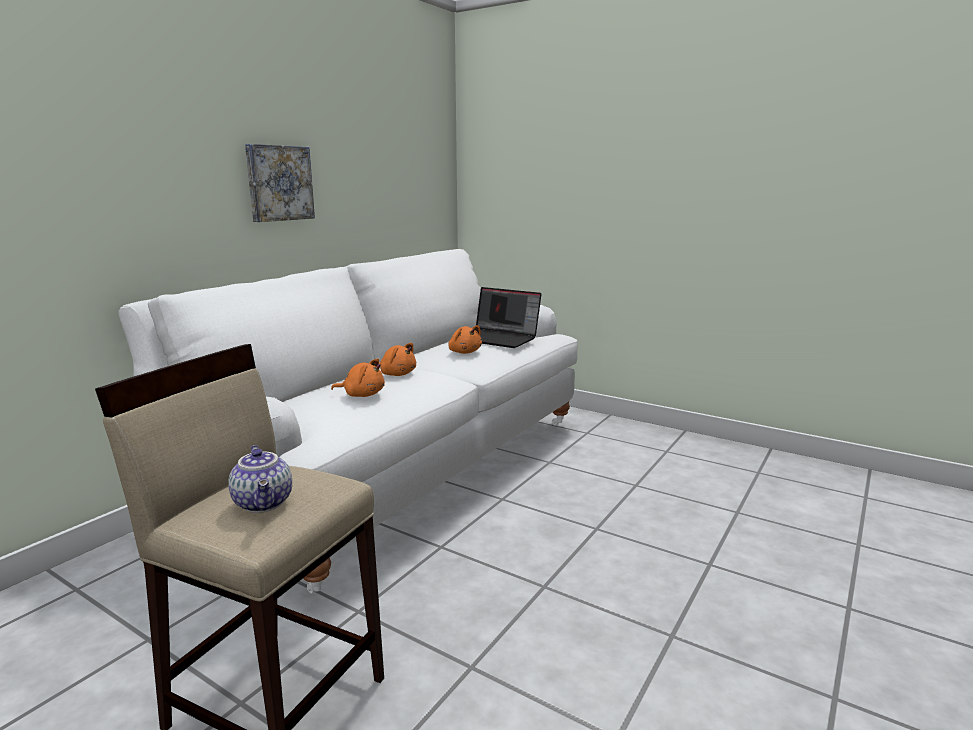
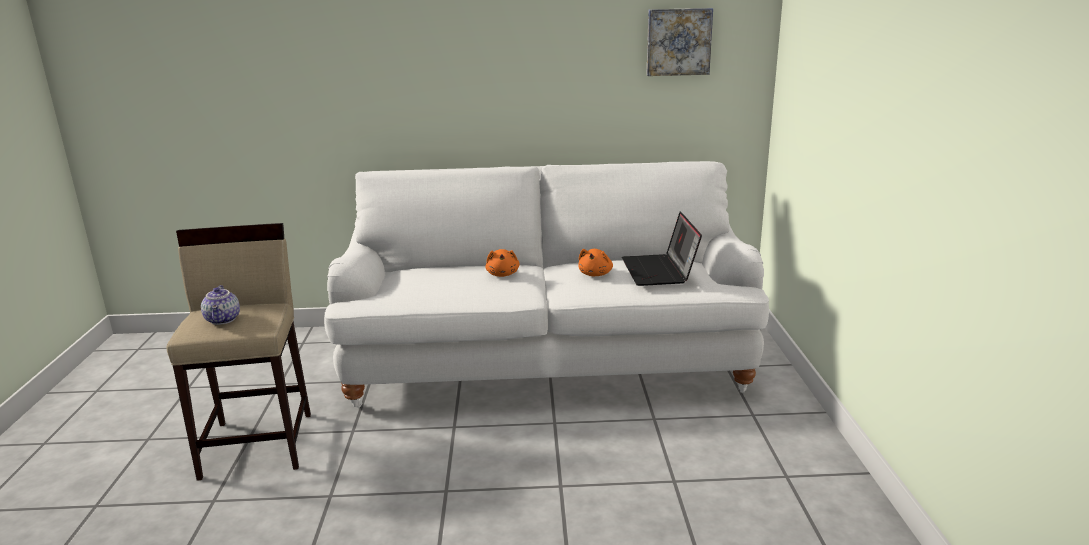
camera: 55 degrees right, 5 degrees up
(265, 503) = (223, 320): teapot -> teapot turned 45 degrees counterclockwise
(279, 183) = (508, 85): picture -> picture (678, 42)
(362, 395) = (440, 281): orange plush toy -> none

